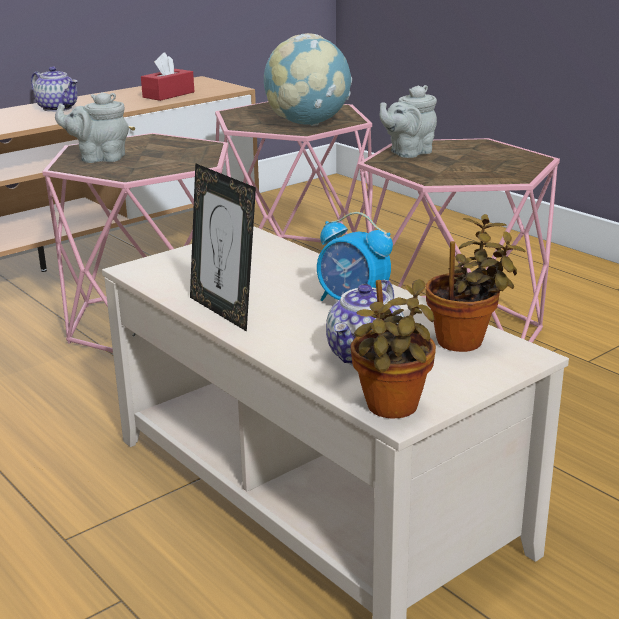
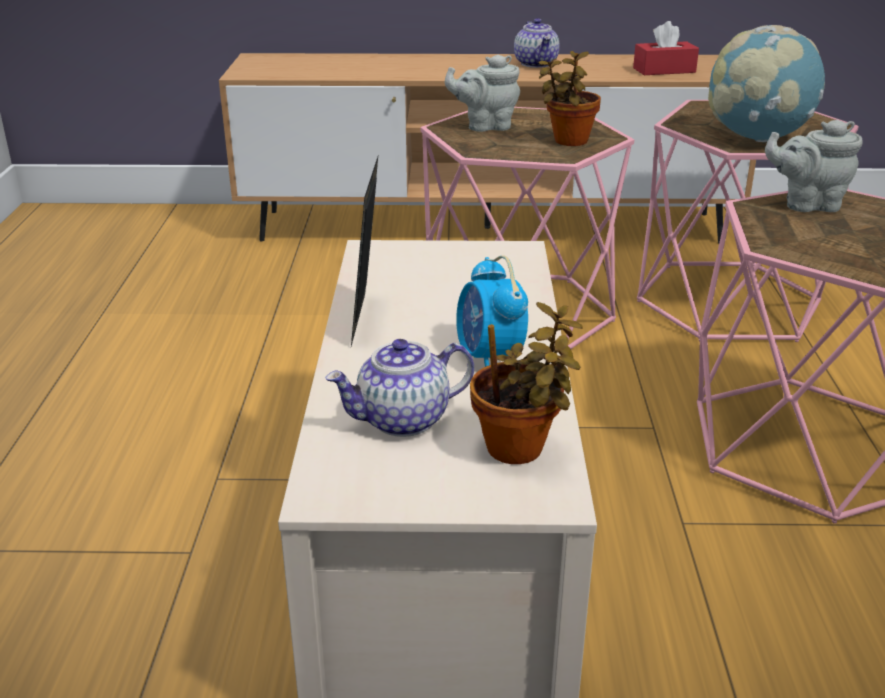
camera: 40 degrees right, 5 degrees up
(99, 158) = (485, 126): grey teapot -> grey teapot turned 45 degrees counterclockwise
(391, 409) = (328, 485): potted plant -> potted plant (568, 142)

